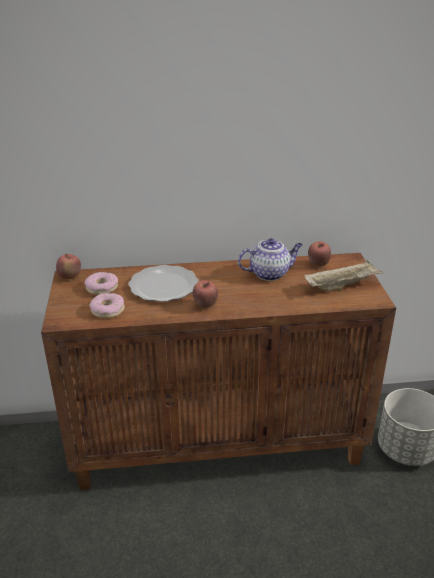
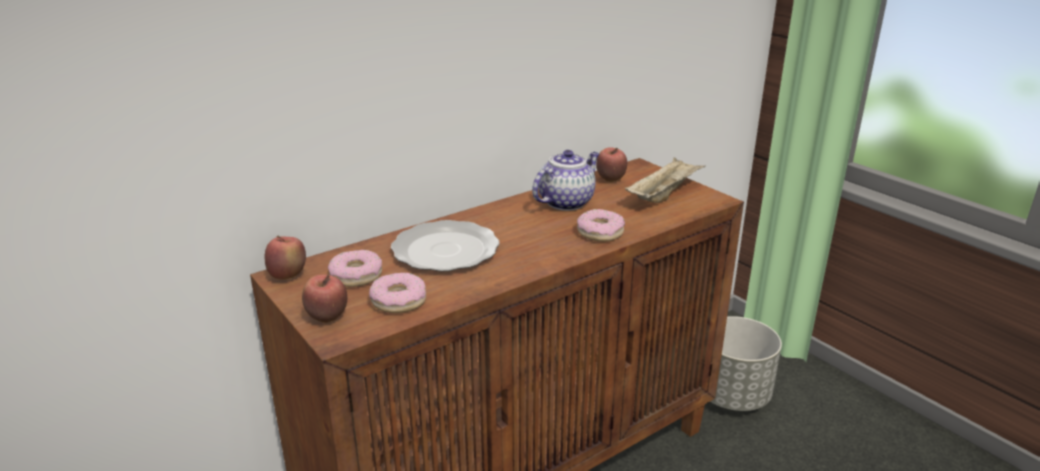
camera: 30 degrees left, 5 degrees down
(205, 305) = (530, 257): apple -> apple (327, 318)
(267, 301) = (600, 232): none -> donut

